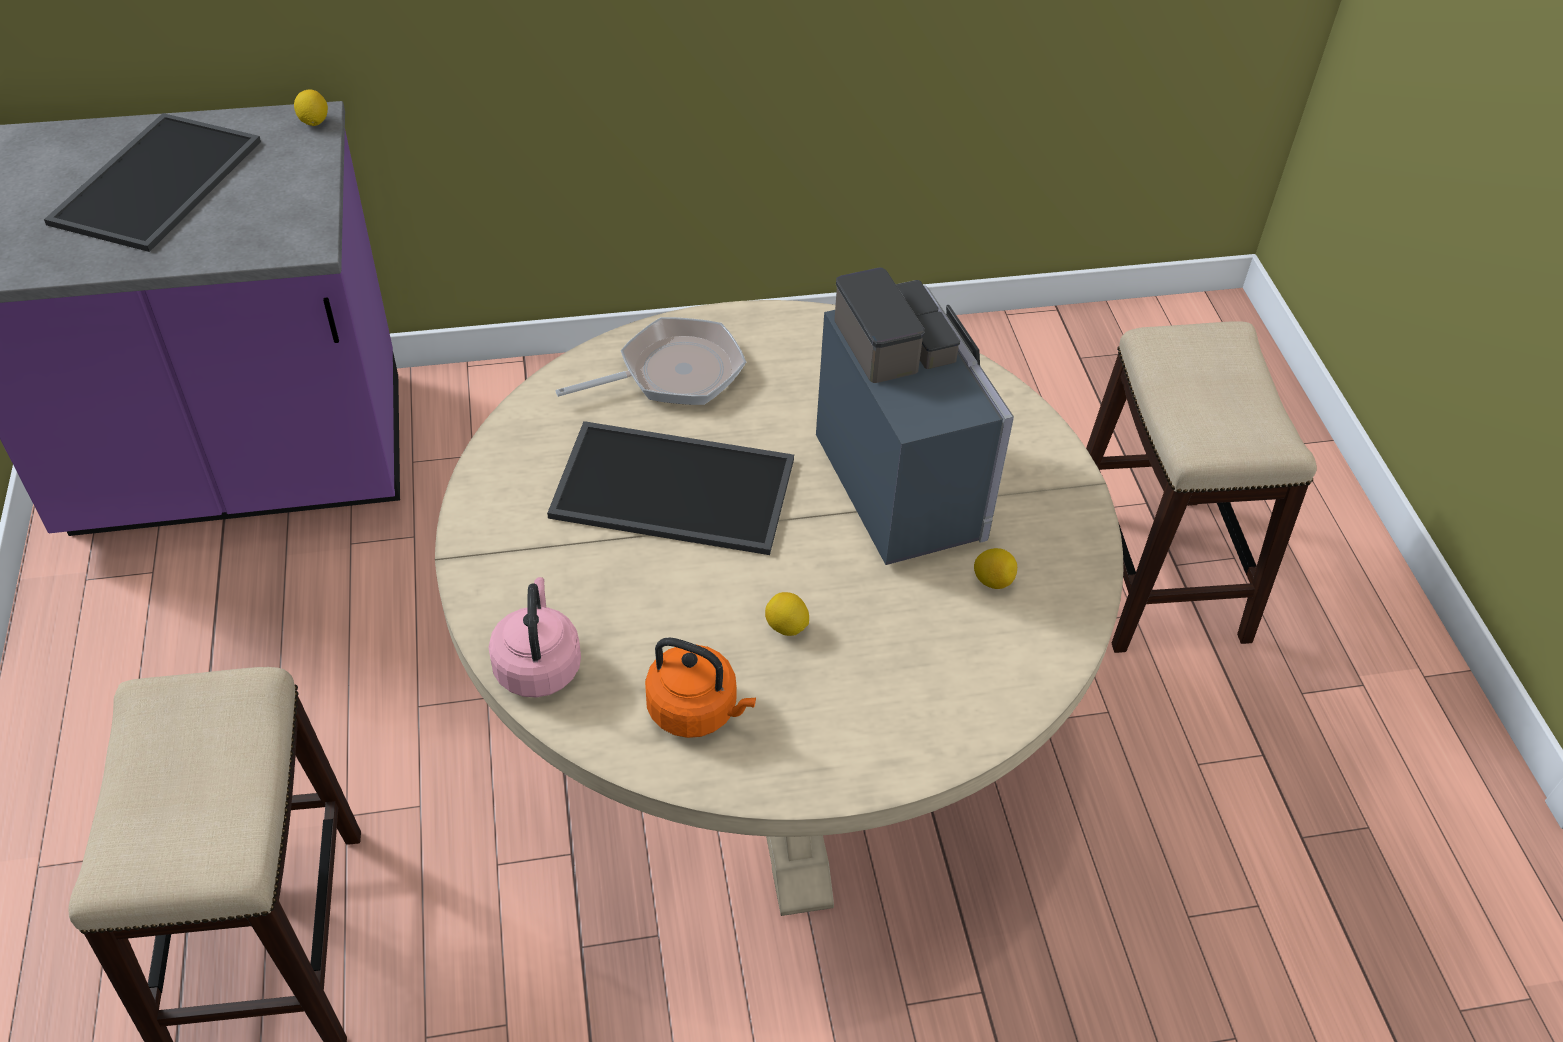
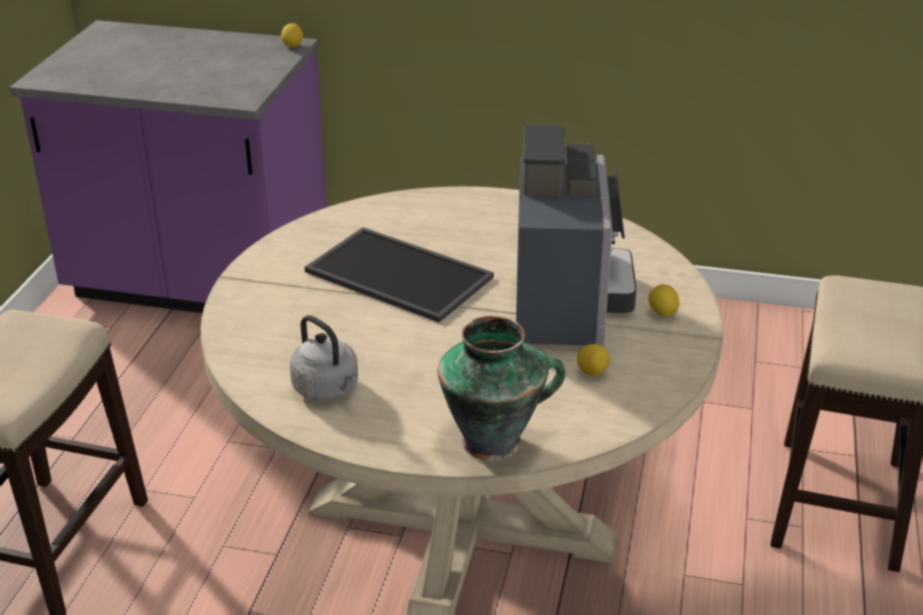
camera: 25 degrees right, 15 degrees down
(155, 180) = (179, 57): tray -> none
(538, 664) = (243, 342): pink kettle -> none
(672, 373) = (443, 217): frying pan -> none
(696, 710) = (328, 389): orange kettle -> grey kettle
(786, 627) = (422, 362): lemon -> lemon (662, 313)
(943, 727) = (495, 441): none -> vase

